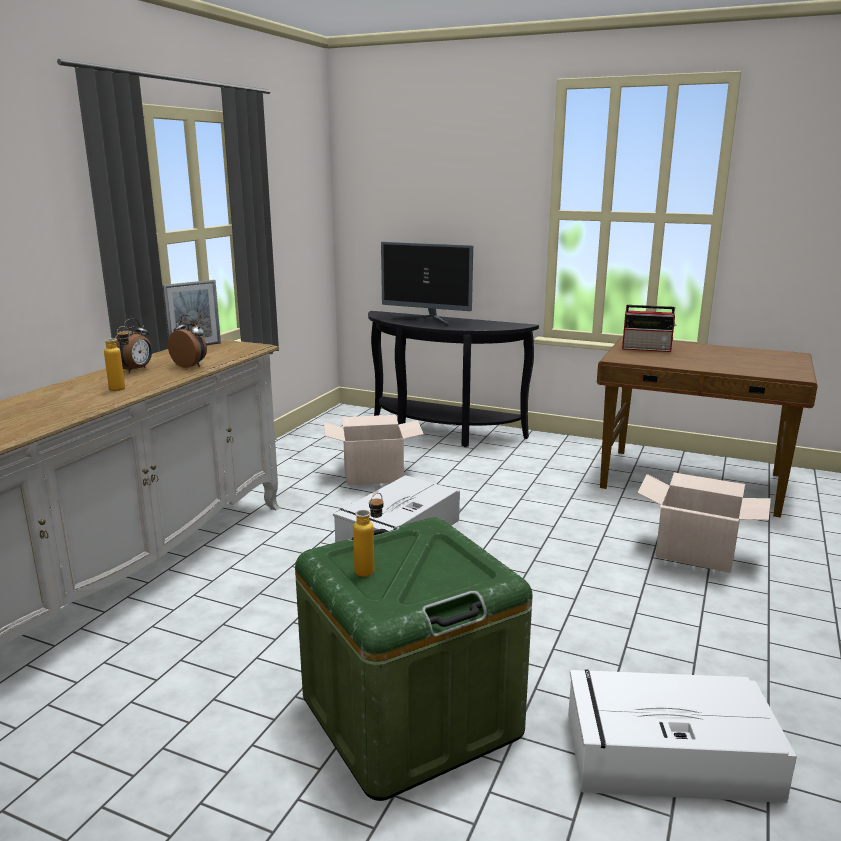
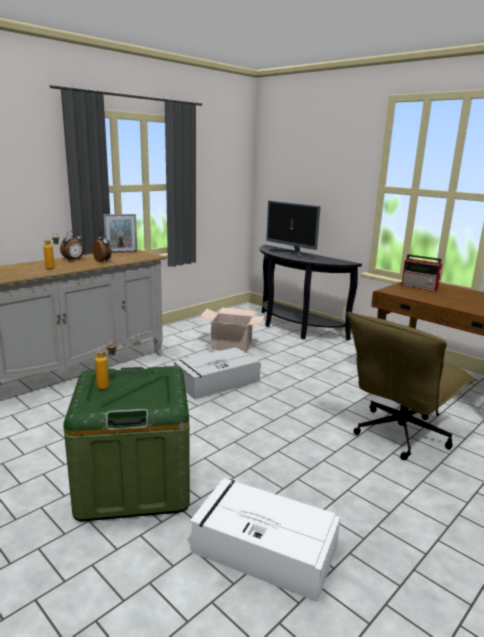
camera: 20 degrees right, 0 degrees up
(695, 553) = (401, 433): cardboard box -> beige office chair

